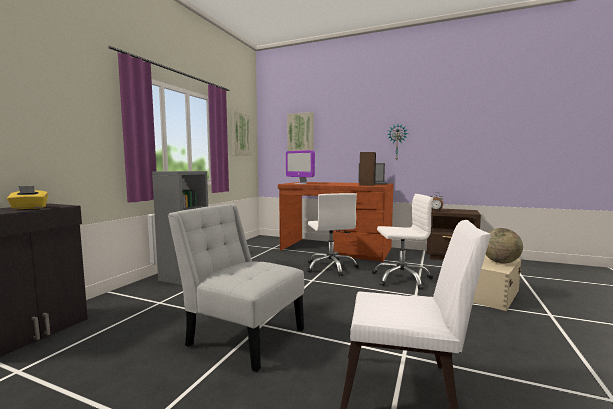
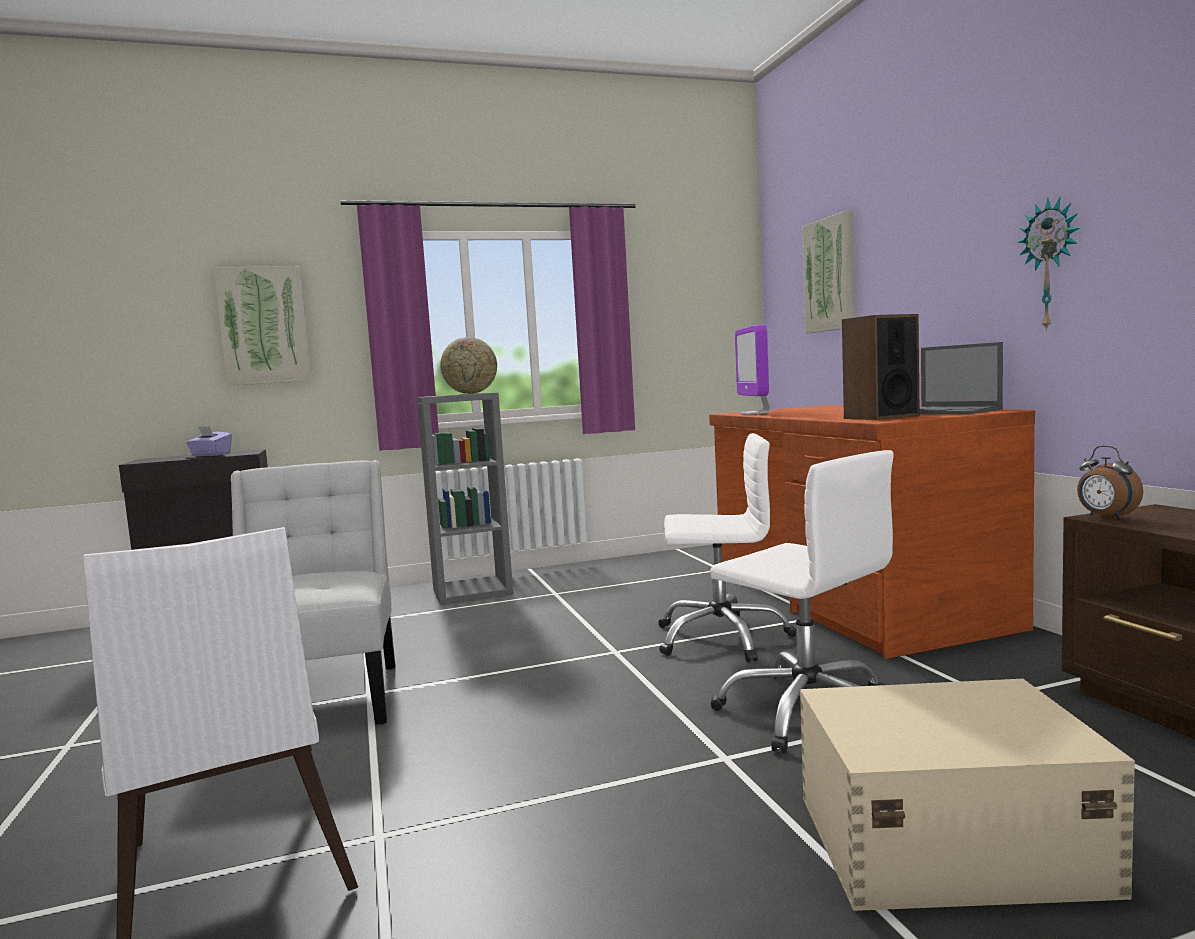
camera: 50 degrees right, 0 degrees up
(29, 208) = (210, 455): yellow tissue box -> purple tissue box
(240, 134) = (695, 297): picture -> picture (264, 325)
(331, 267) = (721, 637): white office chair -> white office chair turned 120 degrees counterclockwise
(500, 262) = (973, 739): globe -> globe (471, 393)

